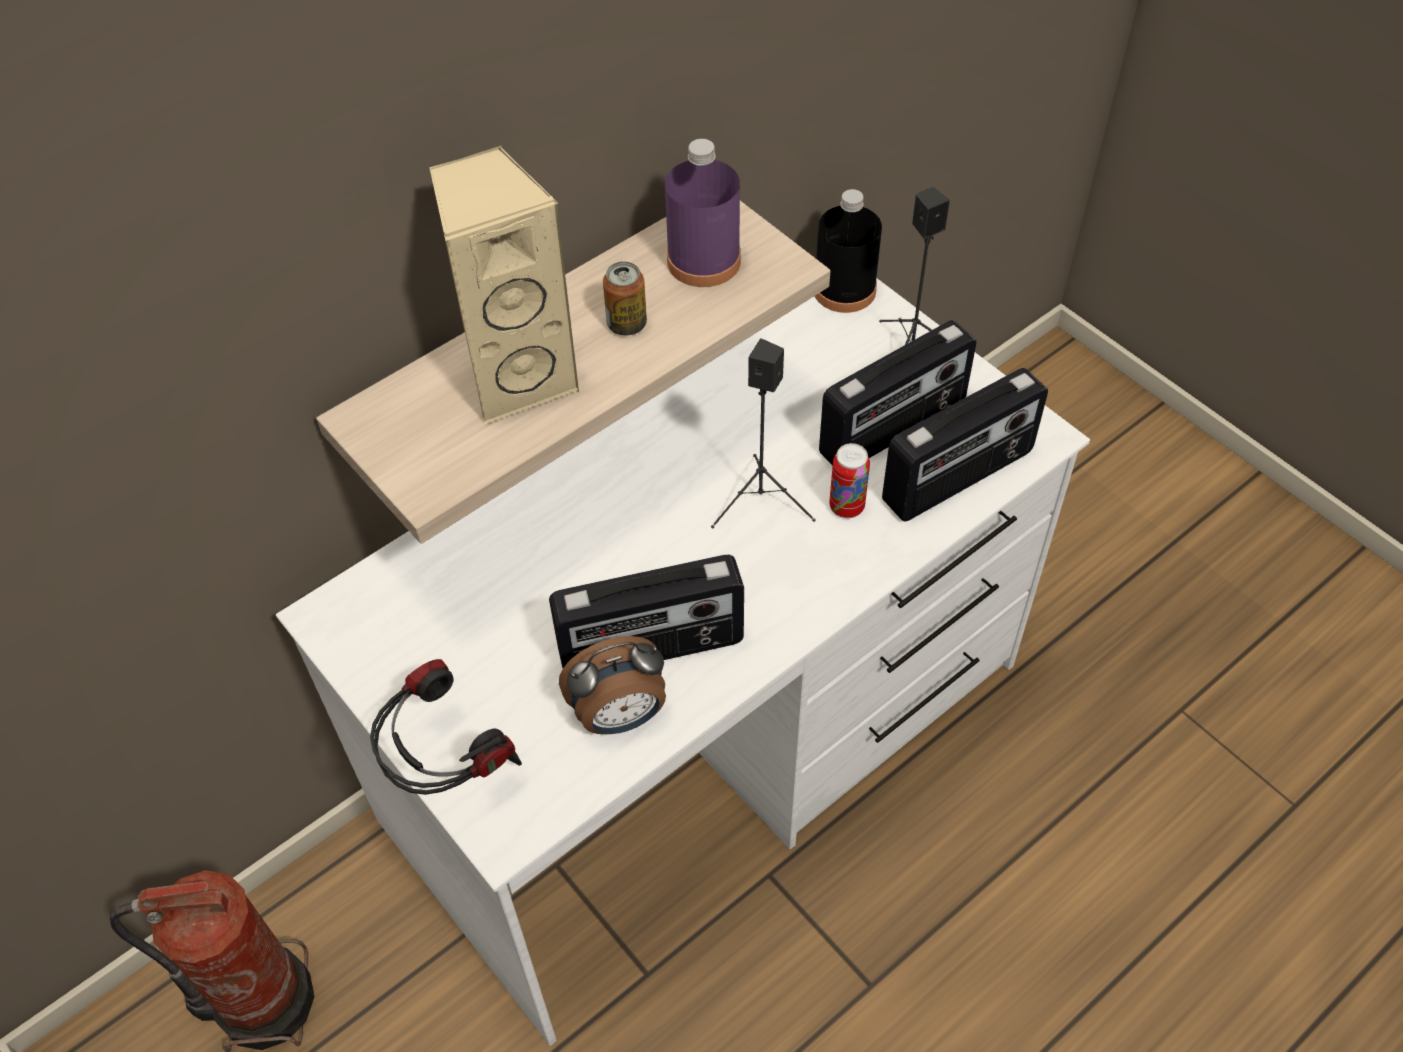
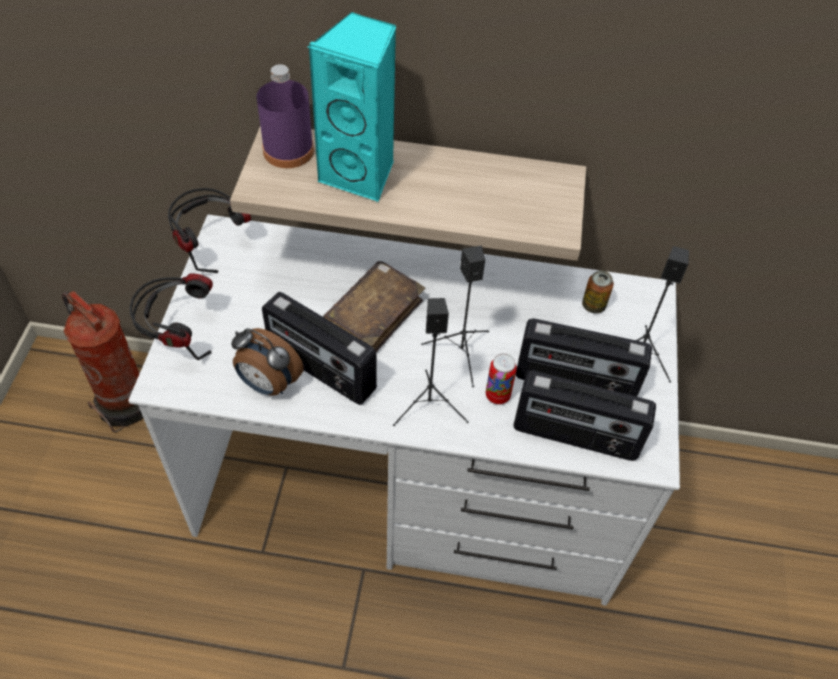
camera: 45 degrees right, 0 degrees up
(337, 642) = (211, 246): none -> headphones
(518, 377) = (361, 174): beige speaker -> turquoise speaker
(625, 544) = (374, 315): none -> brown book
(627, 324) = (442, 191): can -> can (593, 305)
(704, 261) = (522, 193): purple bottle -> purple bottle (288, 151)
(802, 576) = (430, 405): none -> black speaker
(844, 290) = (648, 295): black bottle -> none

